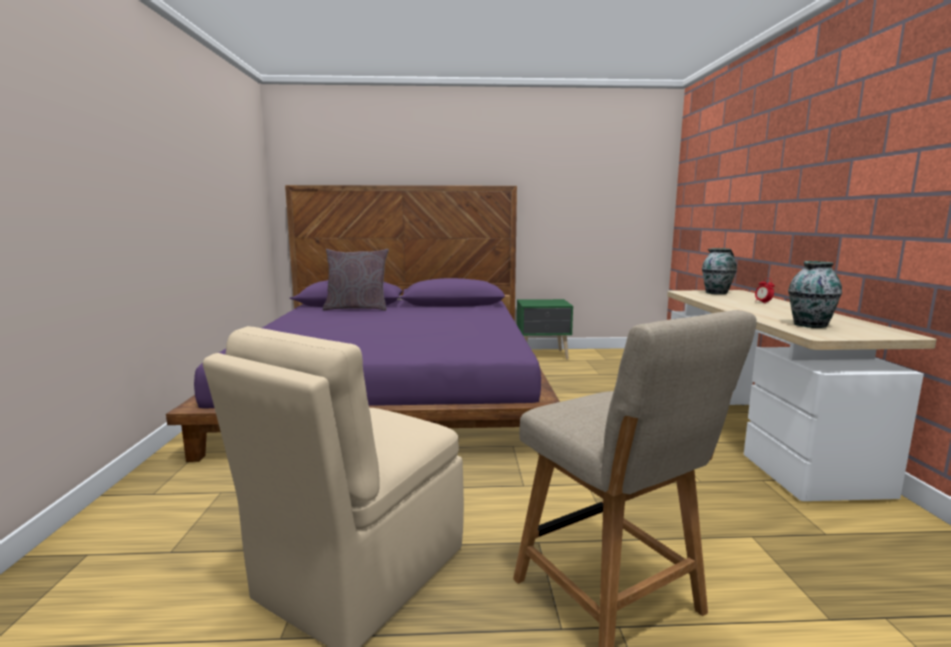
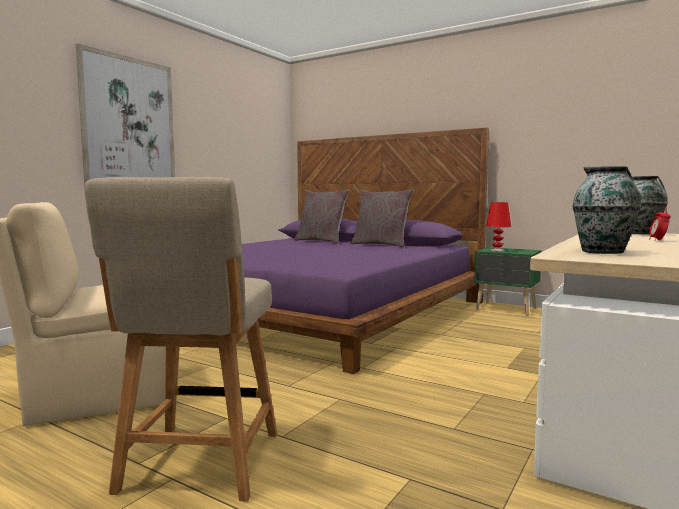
camera: 35 degrees right, 5 degrees down
(129, 170) = (129, 125): none -> picture
(434, 308) = (381, 245): none -> grey pillow
(538, 303) = (497, 250): none -> red table lamp

